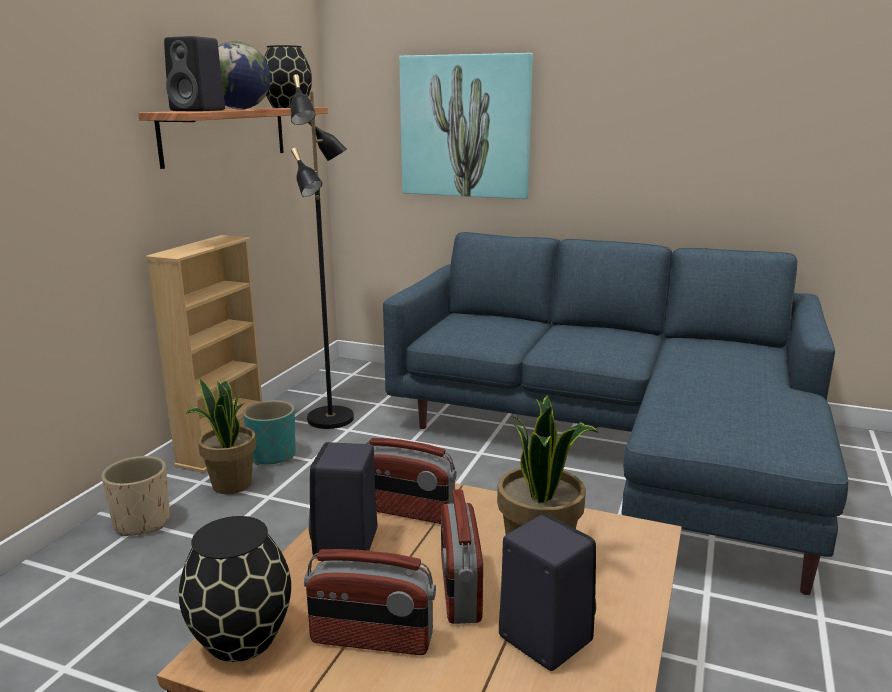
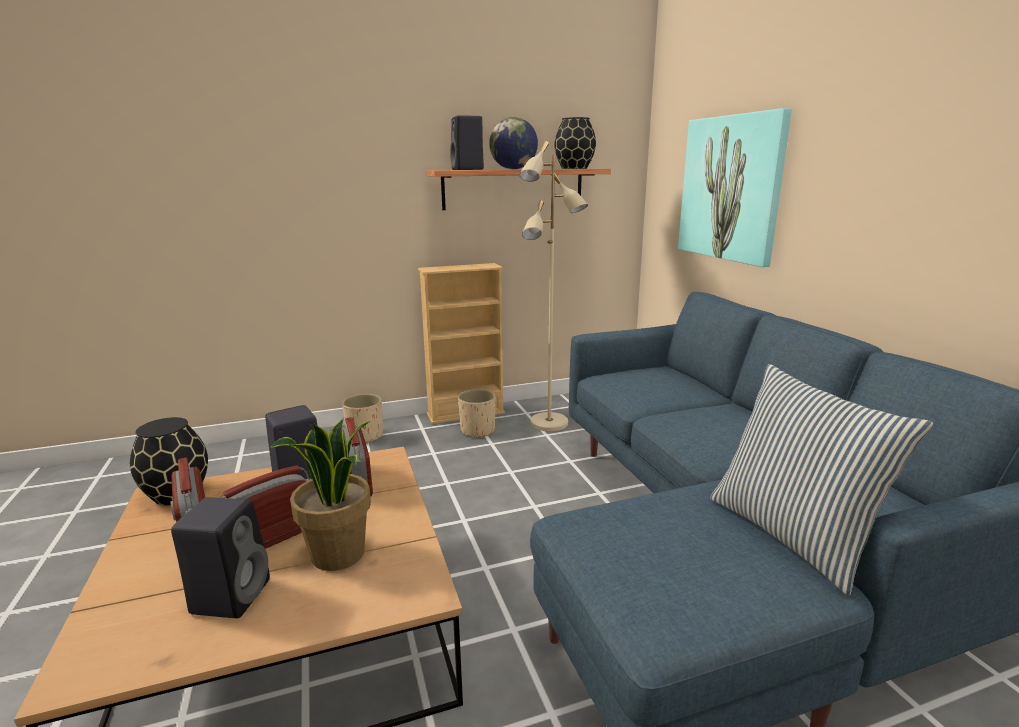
camera: 50 degrees right, 0 degrees up
(231, 485) = (430, 437): potted plant -> none
(273, 456) = (478, 431): turquoise planter -> beige planter
(332, 419) = (549, 423): black floor lamp -> beige floor lamp
(750, 381) = (792, 534): none -> pillow

